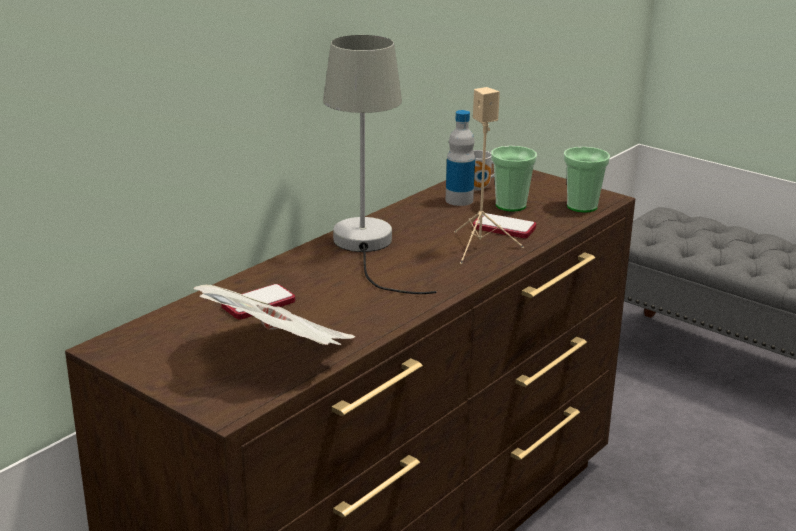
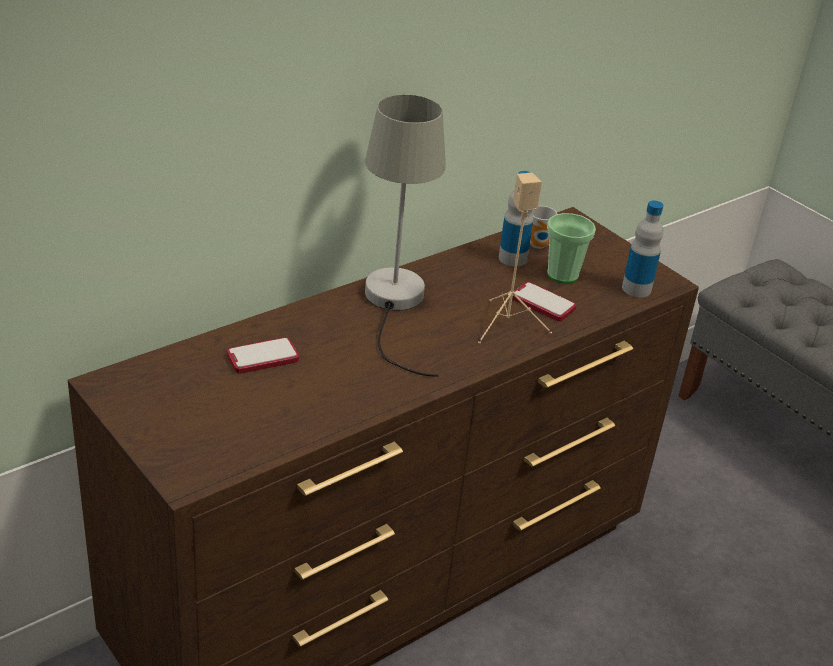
camera: 10 degrees right, 10 degrees up
(279, 353) = (259, 421): newspaper -> none
(582, 206) = (636, 289): cup -> bottle

